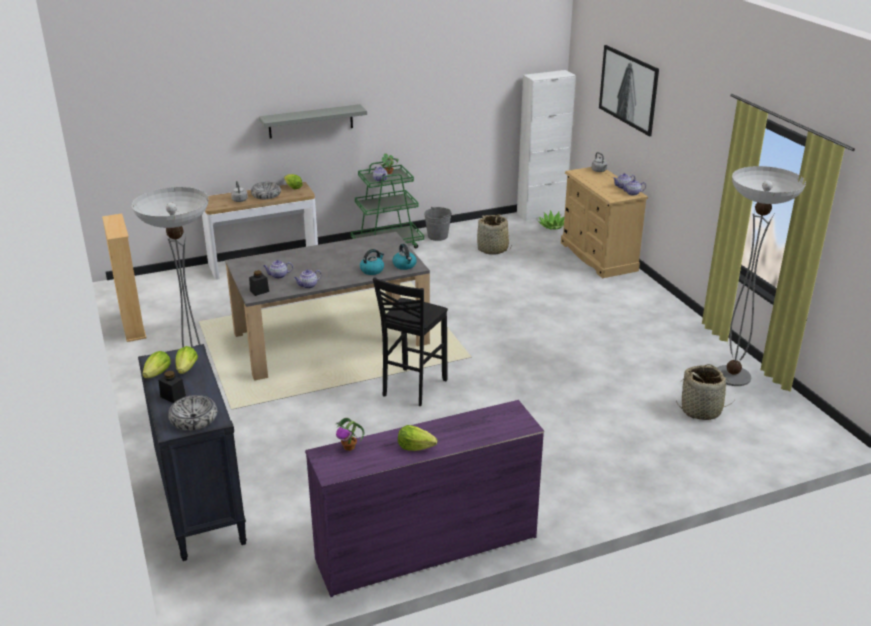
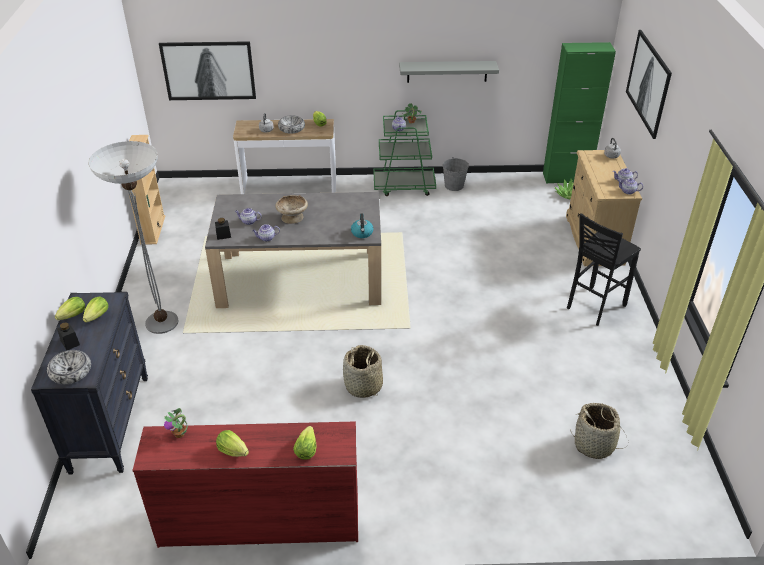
camera: 20 degrees right, 10 degrees up
(167, 143) = (208, 71): none -> picture
(311, 121) = (341, 65): grey shelf -> grey shelf (447, 71)
(323, 265) = (292, 218): none -> beige bowl
(372, 270) = (331, 232): kettle -> none
(412, 388) = (340, 349): black stool -> black stool (594, 307)
(425, 548) = (259, 522): purple dresser -> red dresser
(488, 431) = (306, 450): none -> lettuce
(493, 249) = (496, 211): basket -> basket (363, 386)
(541, 213) = (566, 178): white cabinet -> green cabinet
(732, 376) = (649, 413): floor lamp -> none

